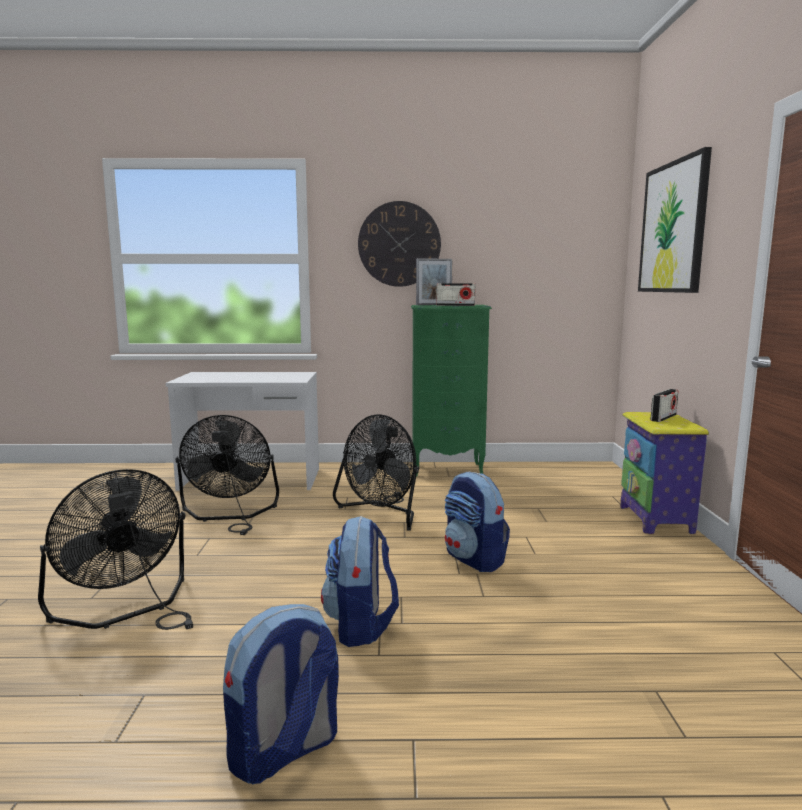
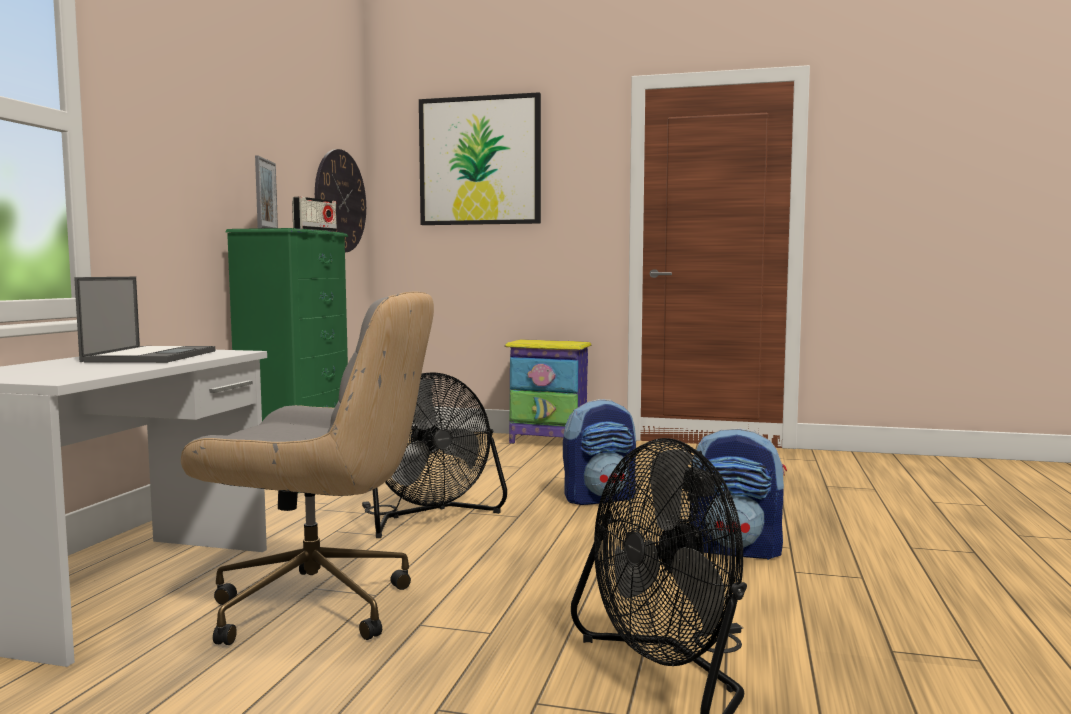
camera: 75 degrees left, 5 degrees down
(230, 515) = (319, 609): black fan -> grey office chair
(271, 376) = (151, 356): none -> laptop
(284, 752) = (951, 587): backpack -> none
(399, 244) = (199, 128): wall clock -> wall clock (340, 201)
(663, 418) = (542, 341): radio -> none

